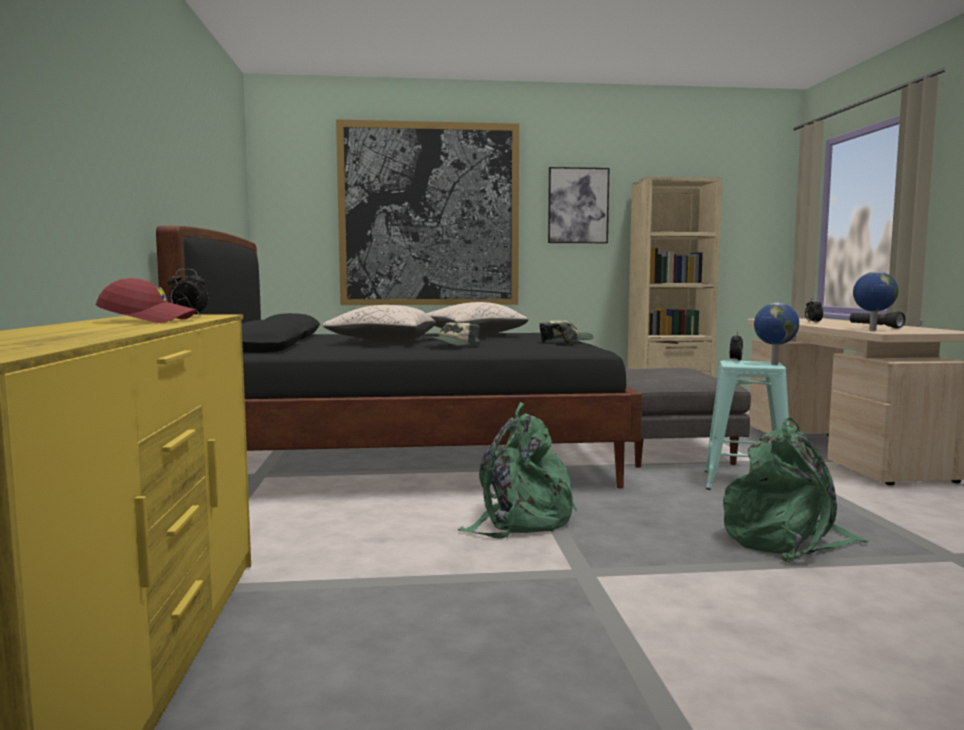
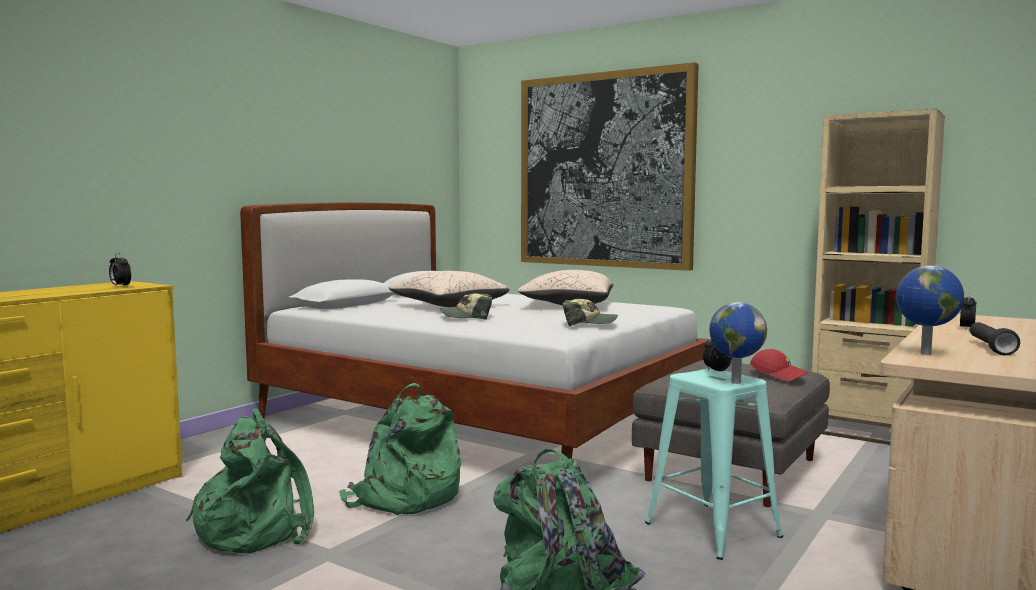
camera: 40 degrees right, 0 degrees up
(149, 321) = (56, 291): red cap -> red cap (779, 375)
(411, 456) = (481, 420): black bed -> white bed
(472, 578) = (256, 530): none -> green backpack
(578, 205) = (768, 153): picture -> none

